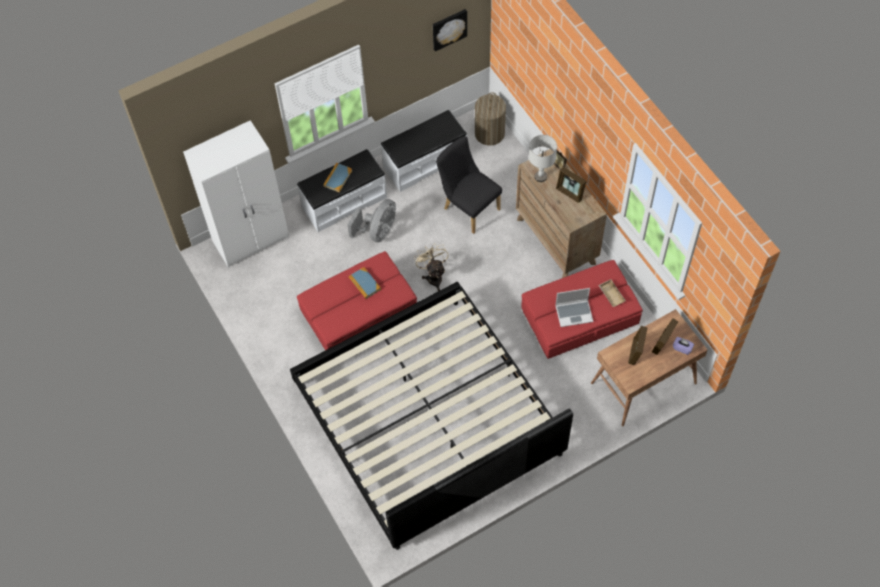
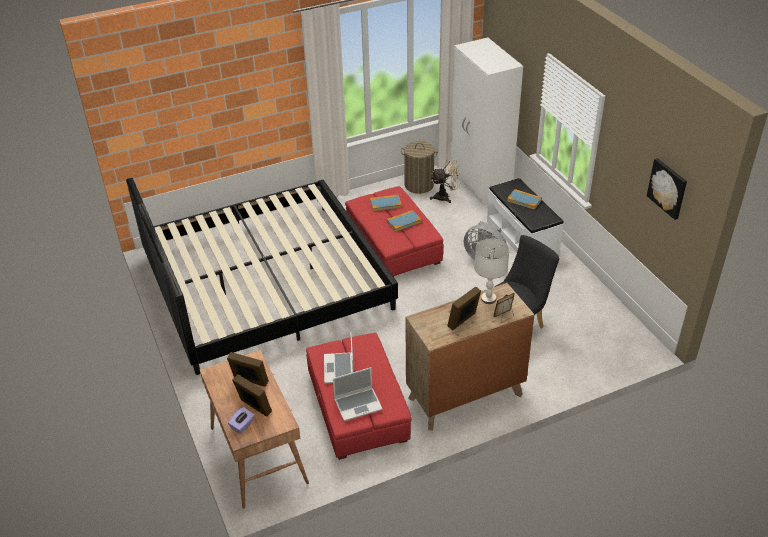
camera: 95 degrees right, 20 degrees down
(334, 303) = (385, 204): none -> book
(424, 162) = (575, 296): white bench -> none
(433, 276) = (427, 295): beige fan -> beige fan (445, 197)
(489, 133) = (622, 351): laundry basket -> laundry basket (419, 185)
(610, 295) = (358, 404): beige tray -> laptop

